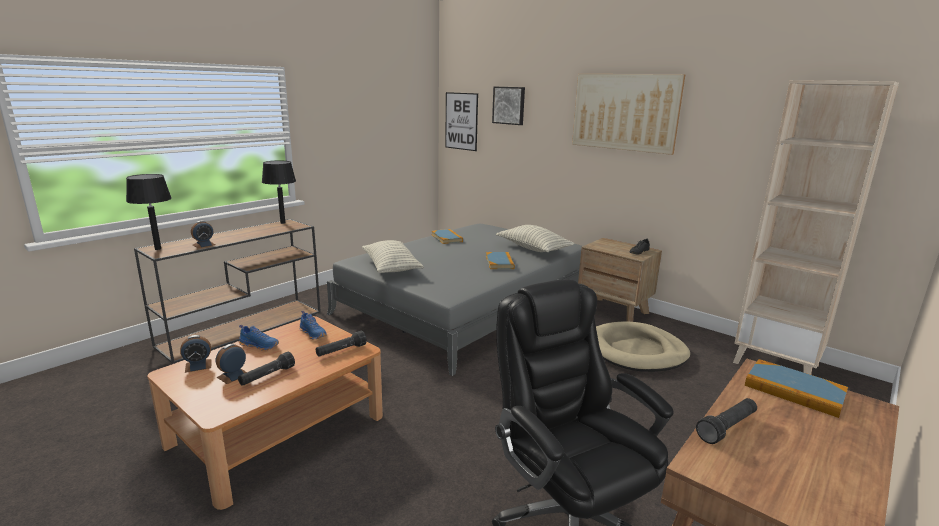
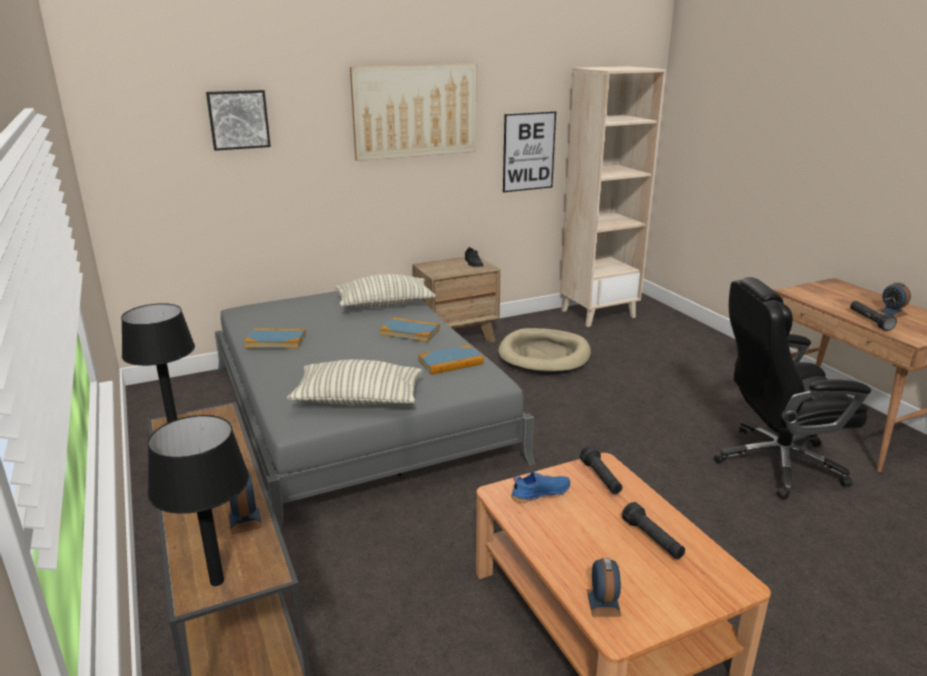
camera: 65 degrees left, 5 degrees up
(233, 375) = (643, 569): alarm clock -> alarm clock (892, 312)
(260, 345) = (557, 541): blue shoe -> none
(461, 121) = (138, 156): picture -> picture (528, 151)
(794, 391) = (819, 292): book -> book (450, 362)

